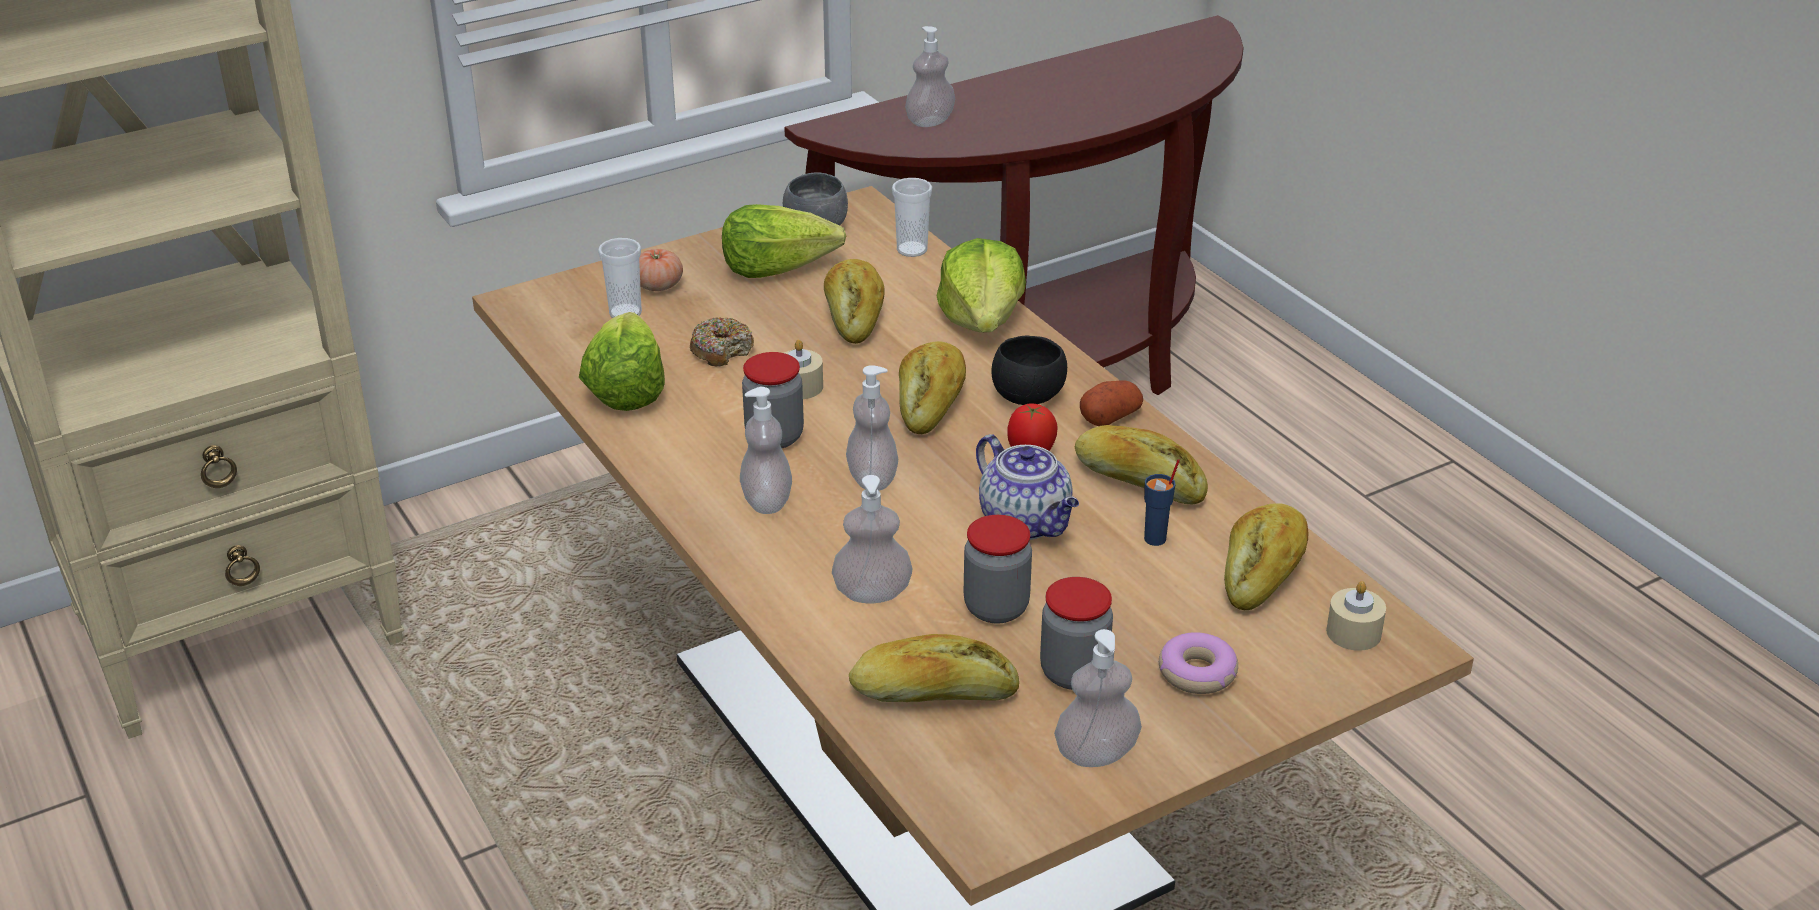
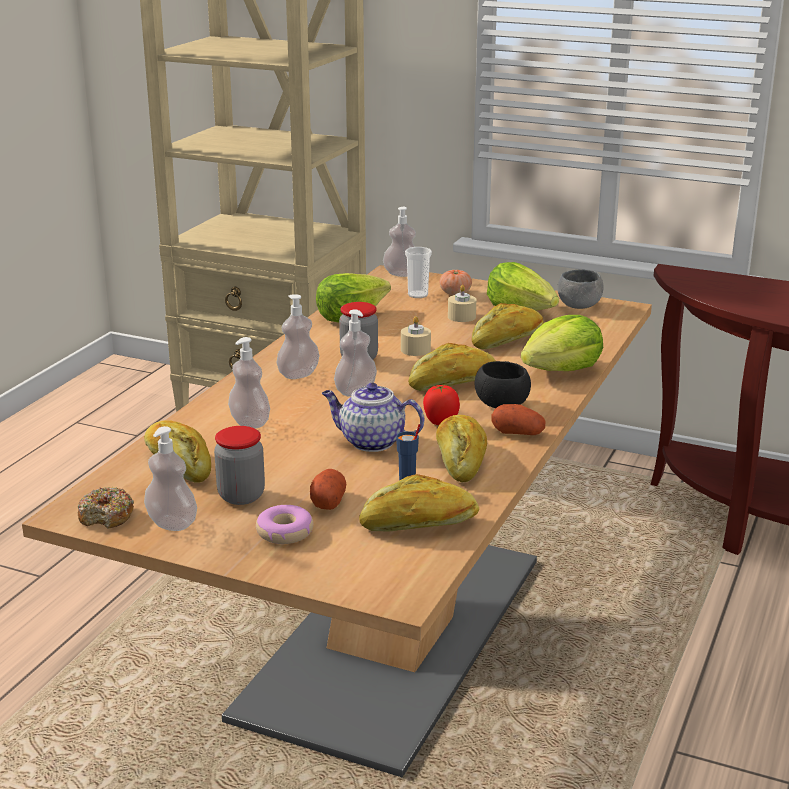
camera: 55 degrees right, 10 degrees down
(721, 350) = (419, 323): donut -> donut (107, 516)
(912, 250) = (602, 332): cup -> none
(930, 121) = (741, 290): soap dispenser -> soap dispenser (402, 274)
(996, 608) = (277, 457): jar -> none
(1027, 523) = (371, 442): teapot -> teapot turned 90 degrees clockwise
(1150, 613) = (328, 501): none -> potato
(1353, 632) = (392, 573): beige candle -> beige candle (461, 316)

